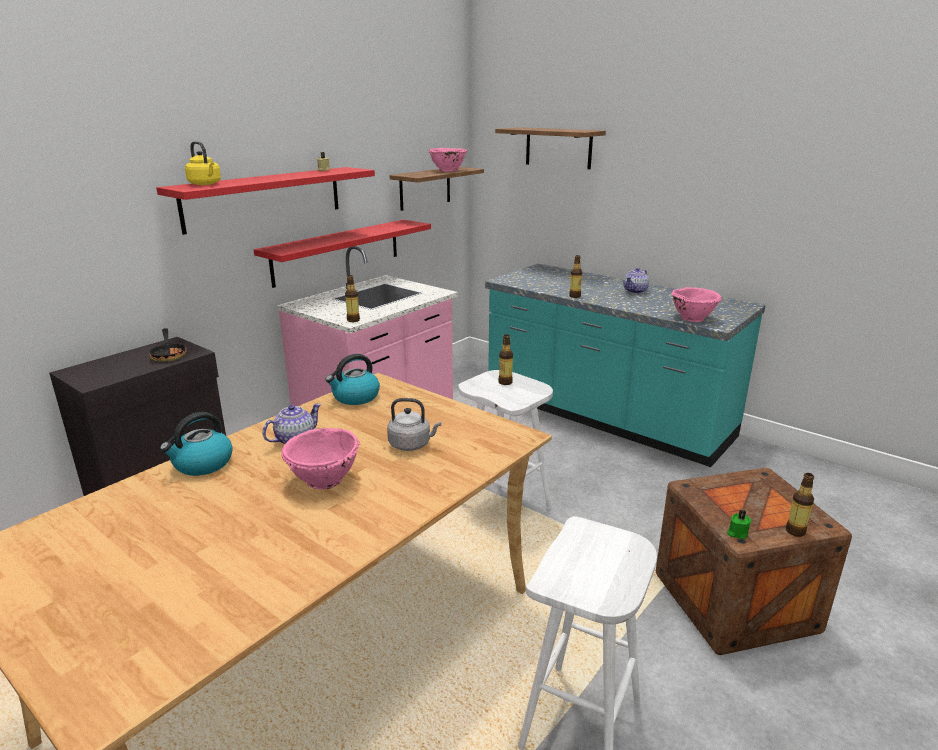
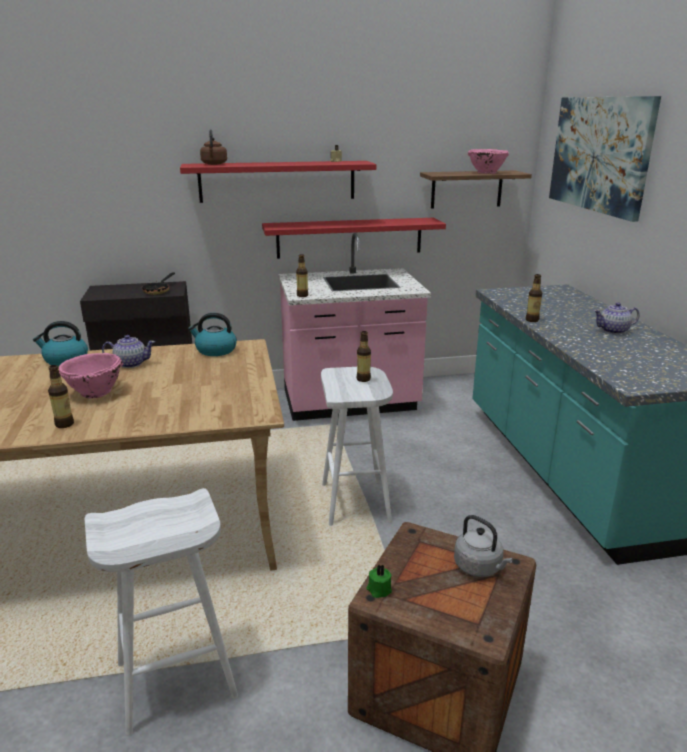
camera: 40 degrees right, 0 degrees up
(205, 184) = (214, 164): yellow kettle -> brown kettle
(412, 444) = (182, 392): grey kettle -> grey kettle (479, 567)
(558, 148) = (599, 154): shelf -> picture
(692, 318) = (616, 371): pink bowl -> none
(795, 531) = (439, 621): bottle -> bottle (64, 424)

